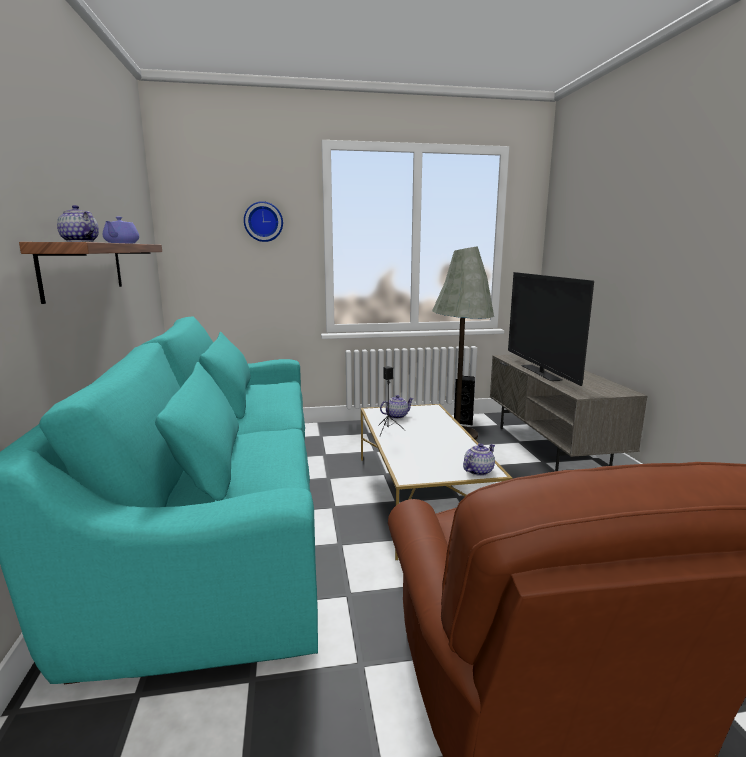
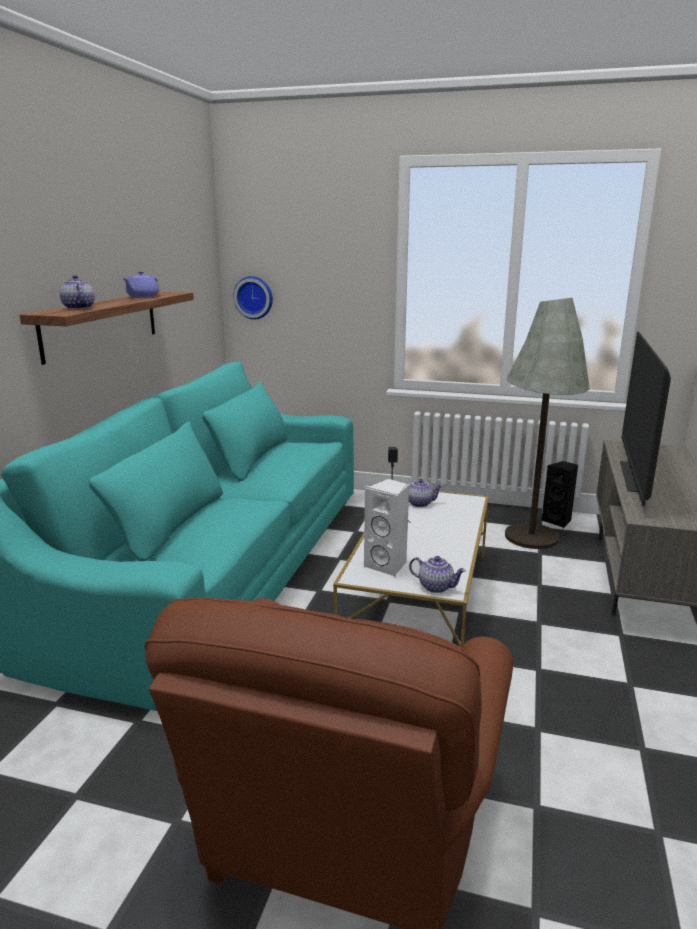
camera: 25 degrees right, 5 degrees up
(263, 222) = (329, 255): wall clock -> wall clock (254, 297)
(424, 464) = (388, 566): none -> white speaker
(478, 471) = (436, 586): teapot -> teapot turned 45 degrees clockwise

